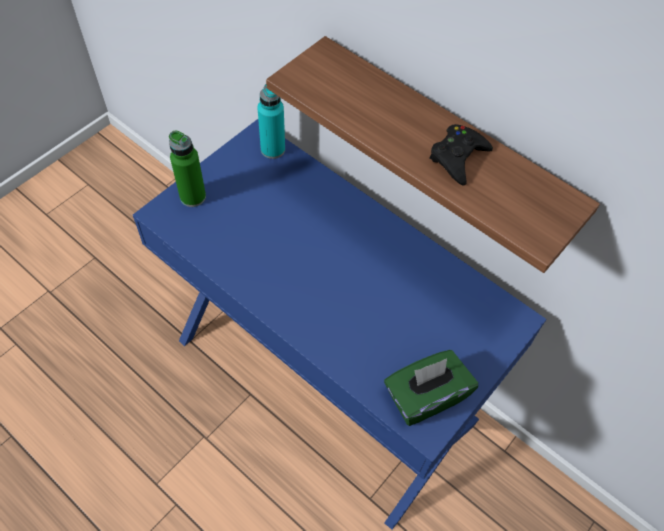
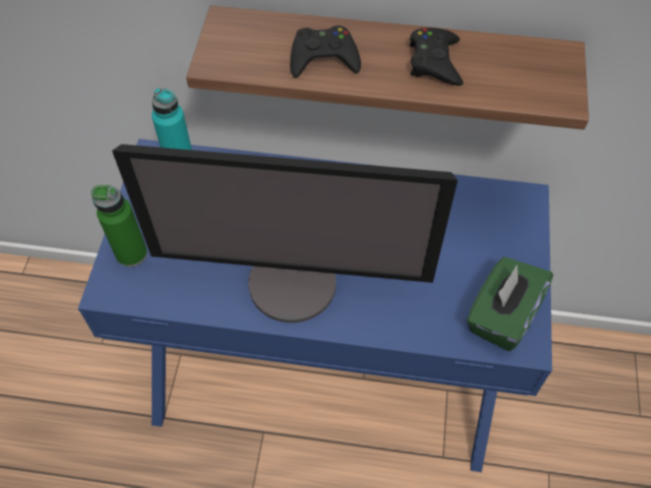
camera: 30 degrees left, 0 degrees up
(288, 279) = (294, 281): none -> monitor
(374, 113) = (323, 58): none -> black game controller

